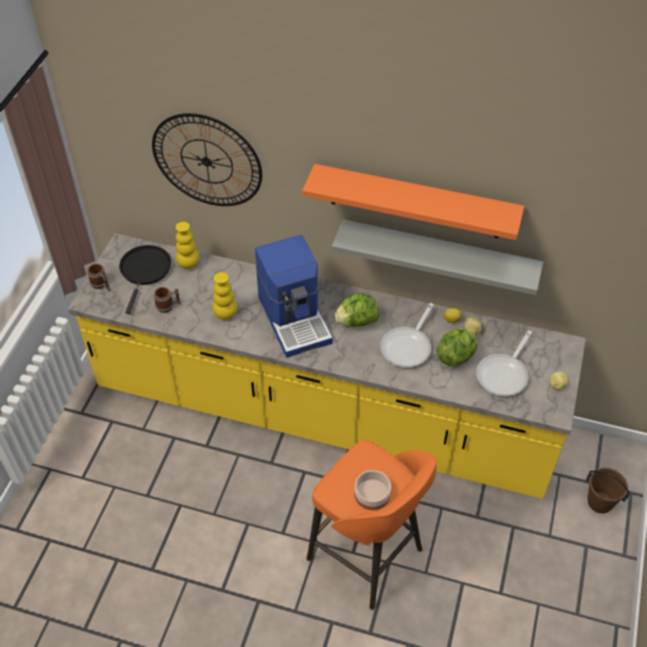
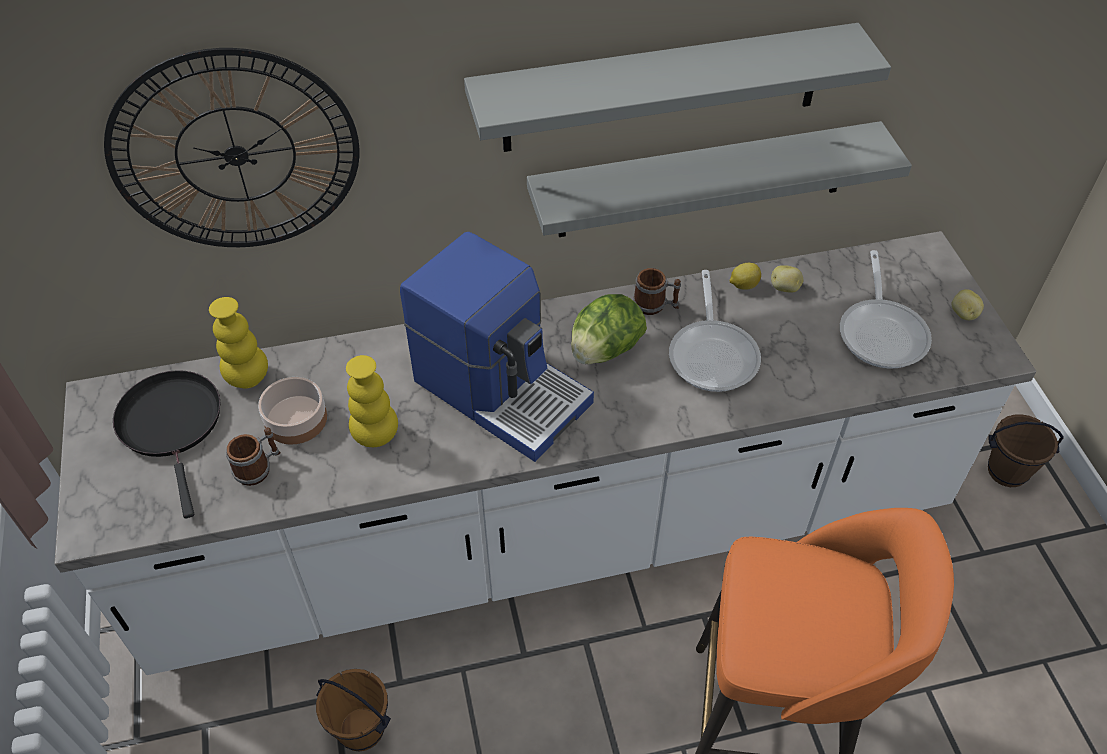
camera: 30 degrees left, 0 degrees up
(101, 285) = (99, 487): mug -> mug (655, 305)
(176, 457) = (361, 730): none -> brown bucket
(323, 414) = (553, 534): yellow counter -> white counter
(372, 493) = (825, 625): bowl -> bowl (296, 418)
(415, 202) = (663, 89): orange shelf -> grey shelf
(456, 356) = (794, 335): lettuce -> none

